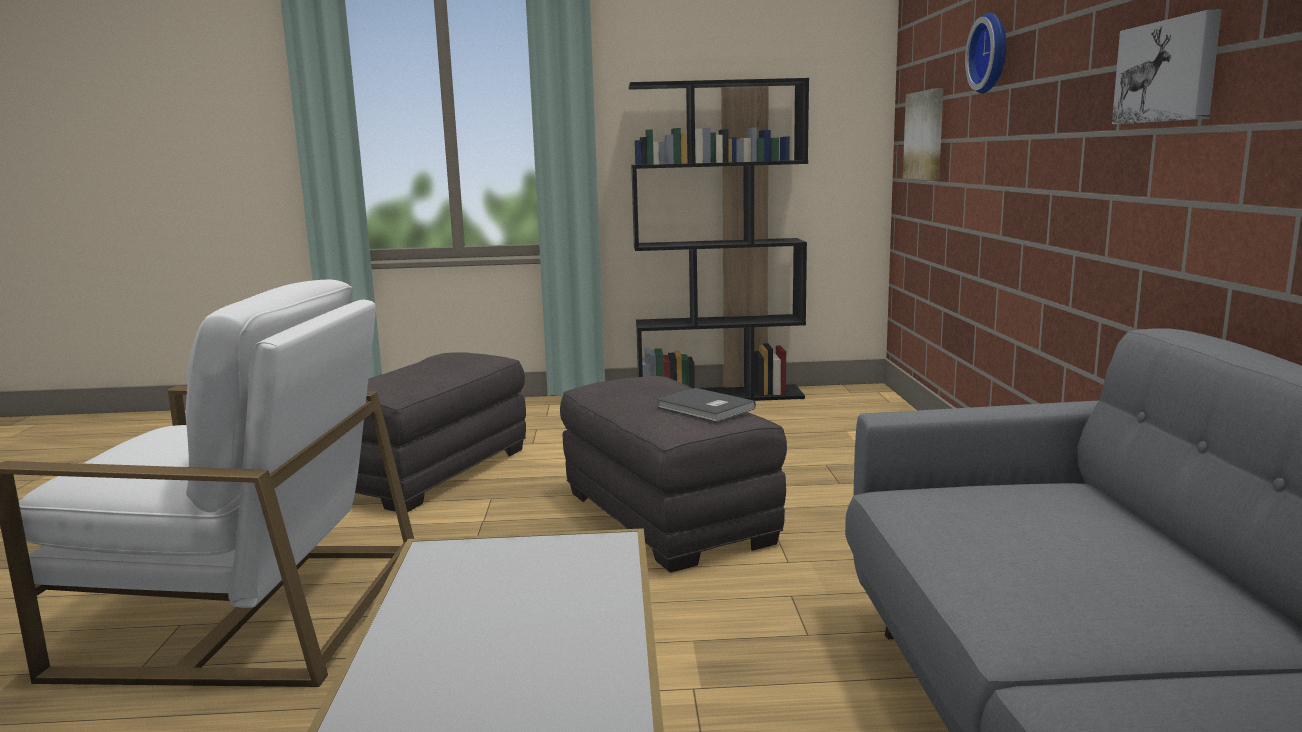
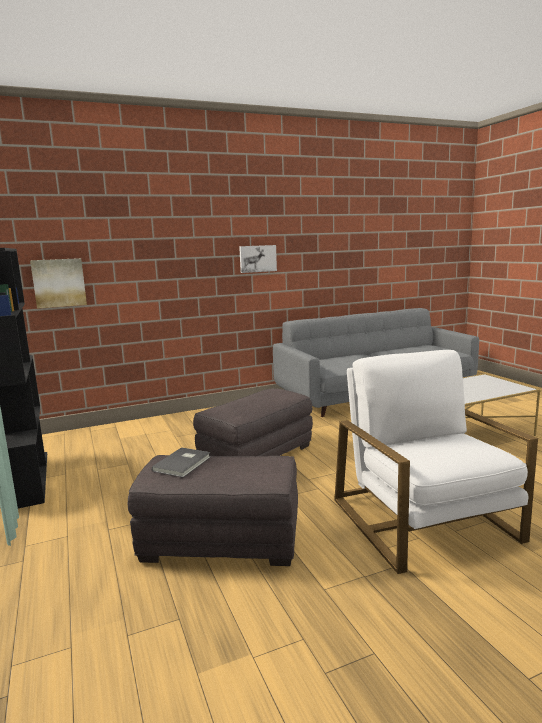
camera: 110 degrees left, 0 degrees up
(705, 409) = (264, 394): grey book -> grey book (184, 464)
(992, 53) = (139, 245): wall clock -> none

